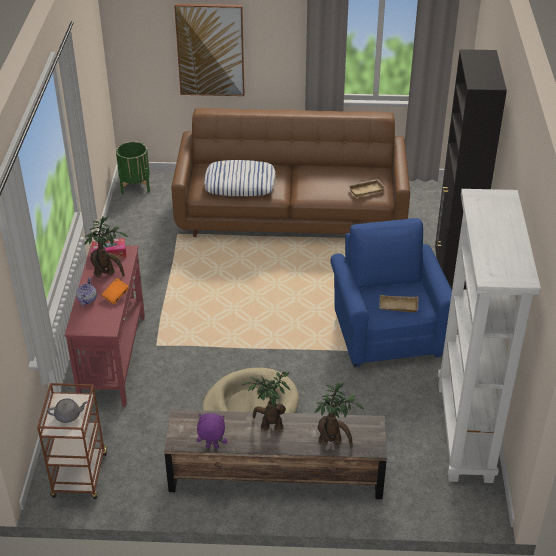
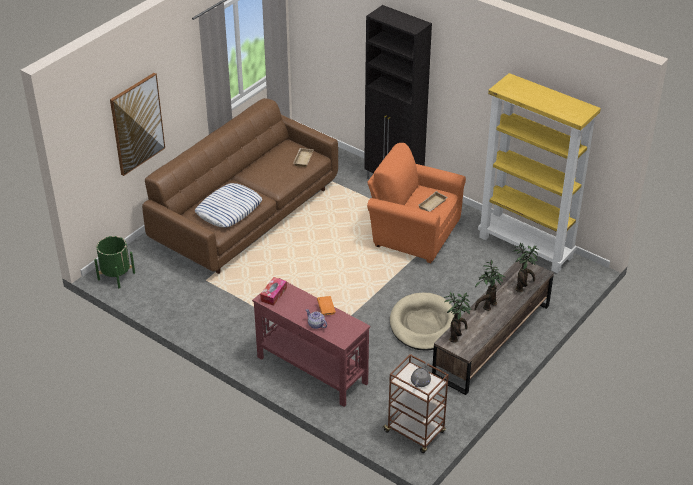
camera: 55 degrees left, 0 degrees up
(107, 273) = (296, 304): potted plant -> potted plant (456, 336)
(212, 447) = (484, 339): purple plush toy -> none
(387, 332) = (412, 233): blue armchair -> orange armchair
(465, 432) = (526, 247): white bookcase -> yellow bookcase

